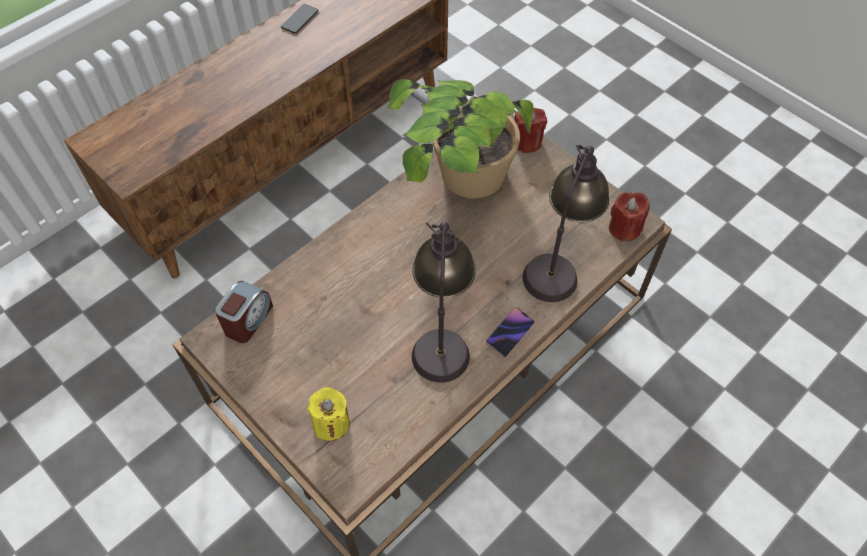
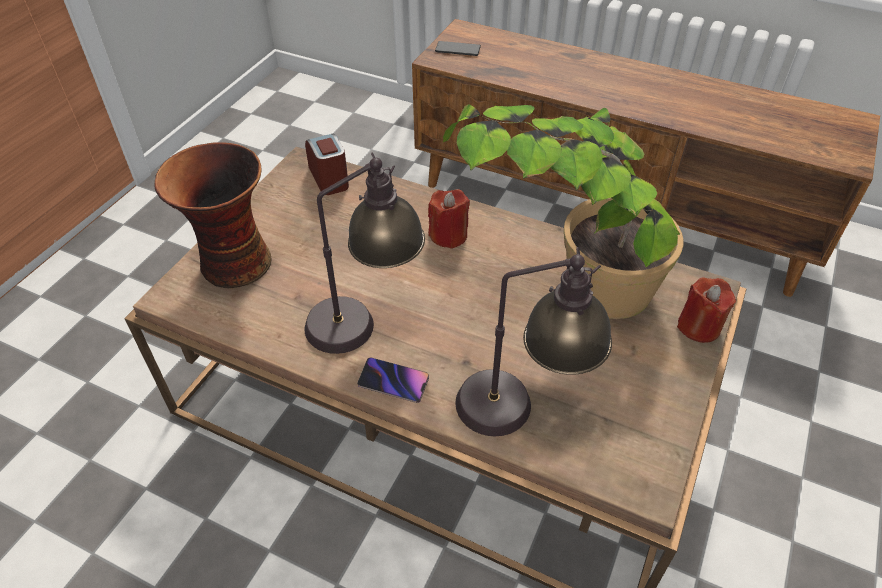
camera: 70 degrees right, 10 degrees down
(248, 320) = (329, 178): alarm clock -> alarm clock turned 120 degrees counterclockwise
(299, 19) = (706, 89): phone -> phone (457, 49)
(331, 423) = (234, 265): yellow candle -> vase
(624, 228) = (625, 474): red candle -> red candle (448, 235)

